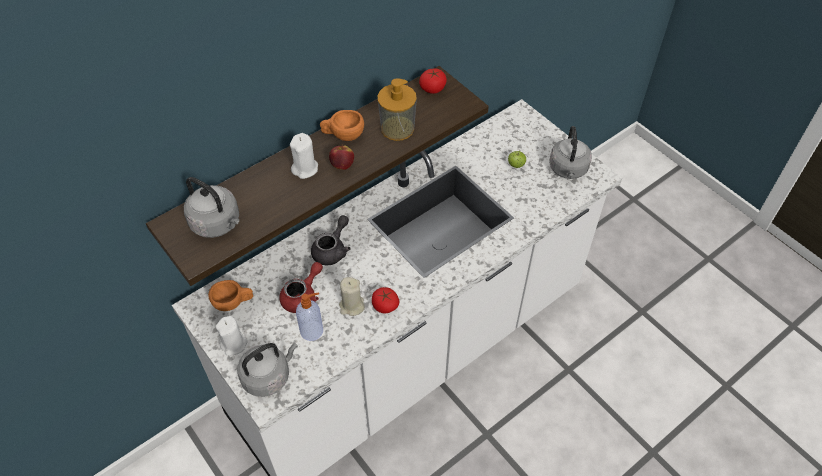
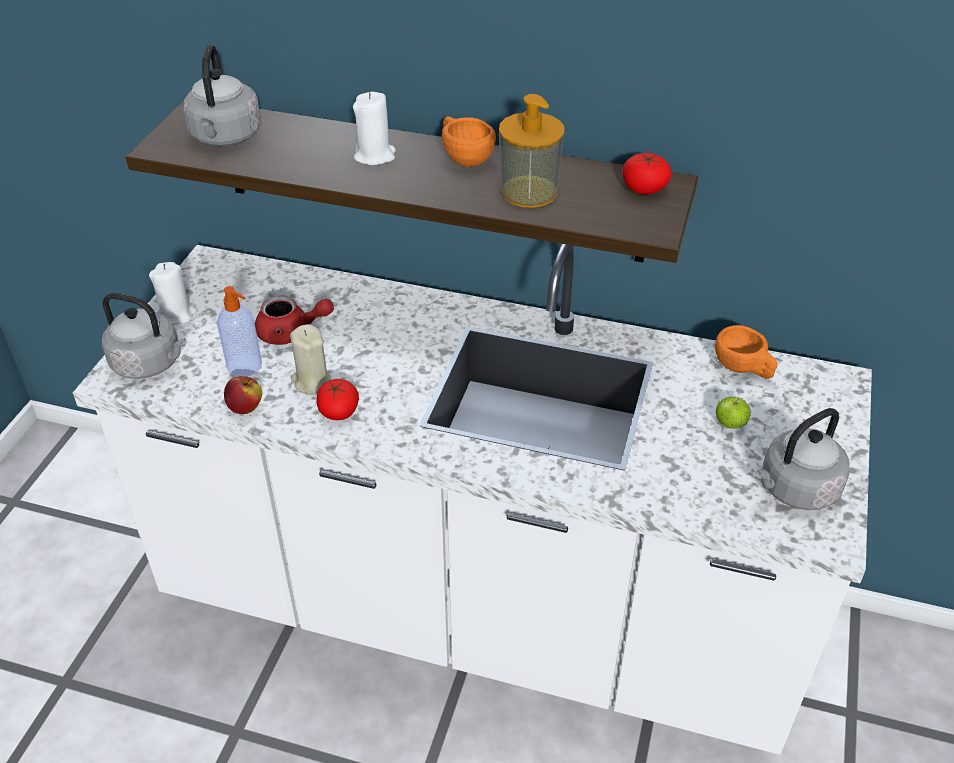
camera: 55 degrees right, 10 degrees down
(233, 302) = (236, 285): orange cup -> orange cup (743, 369)
(332, 250) = (386, 321): grey teapot -> none
(342, 165) = (411, 178): apple -> apple (246, 408)

